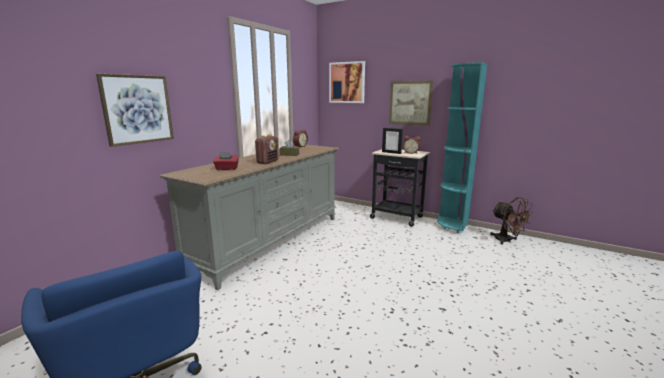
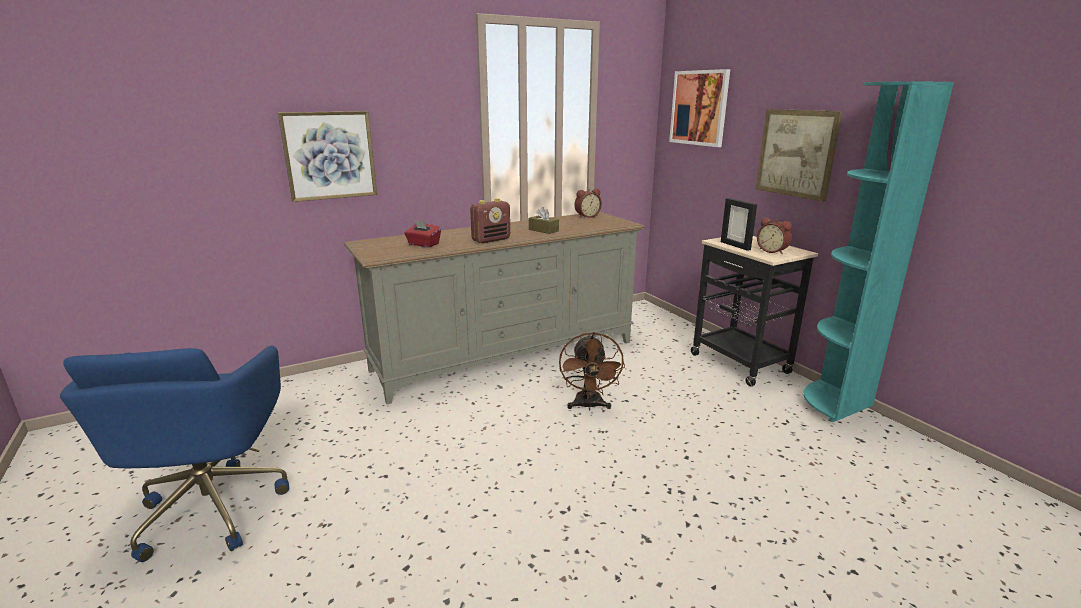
camera: 30 degrees right, 5 degrees up
(506, 241) = (927, 466): brown fan -> brown fan (589, 406)

